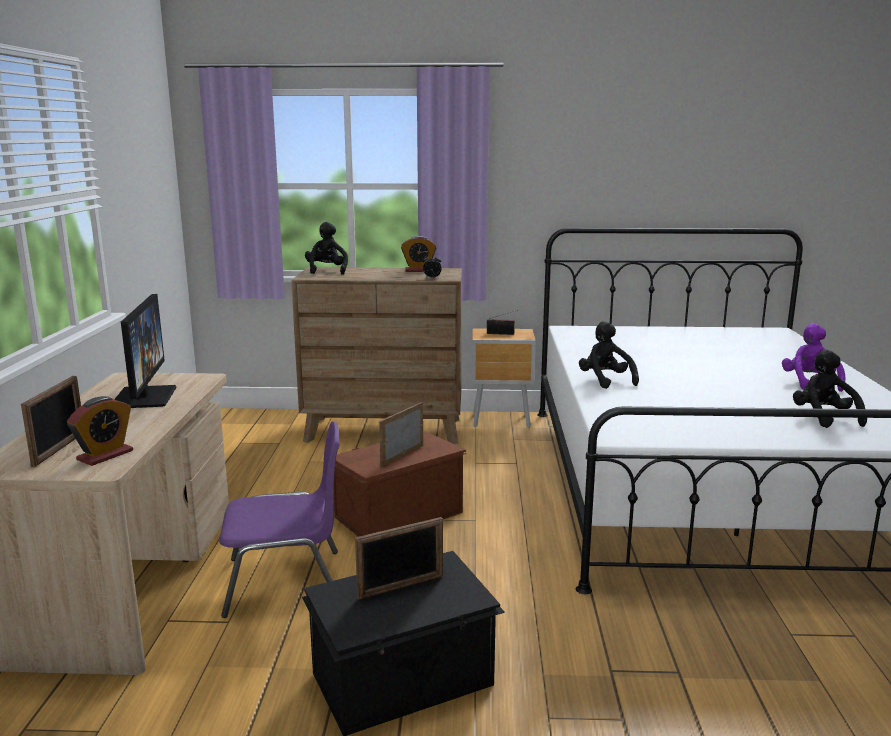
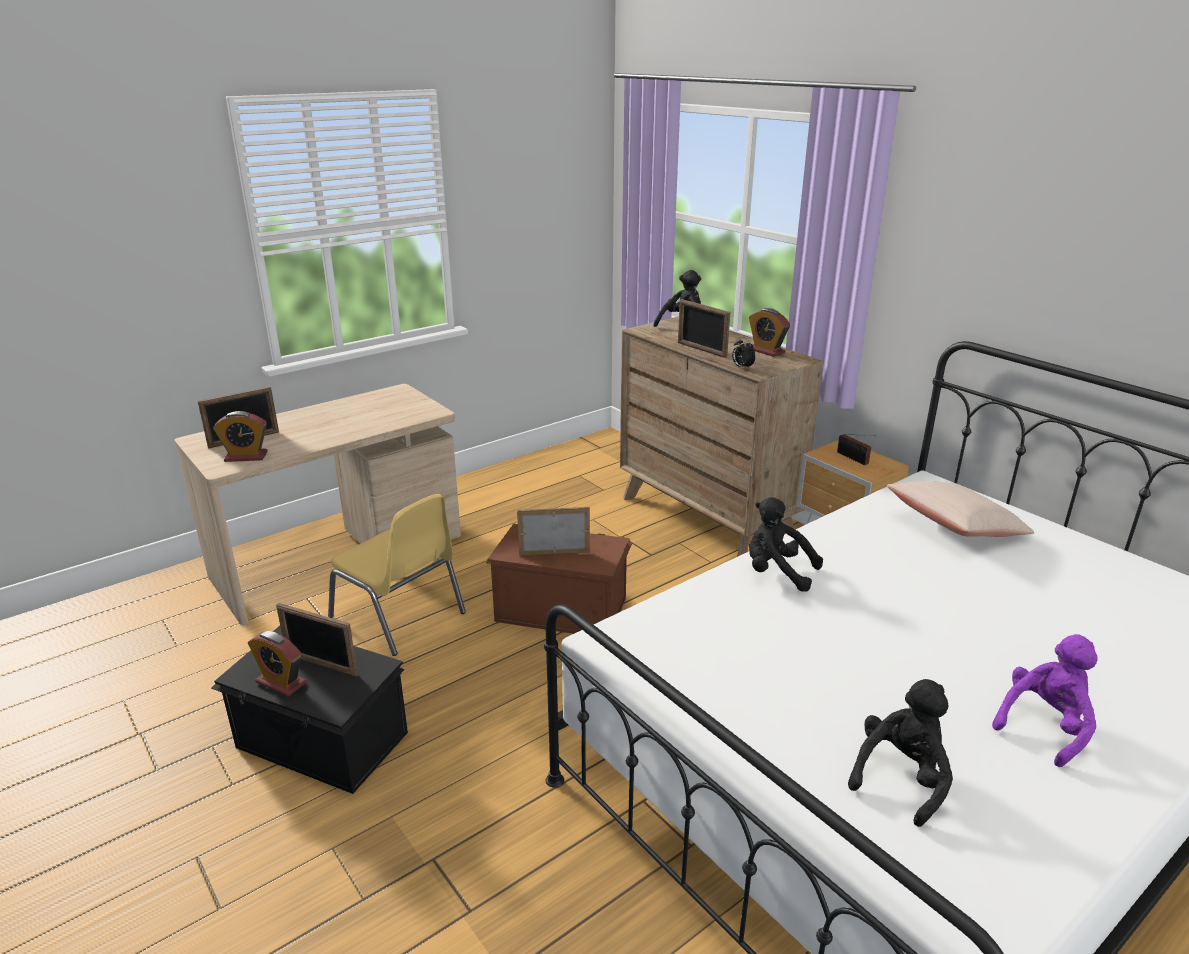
camera: 50 degrees right, 10 degrees up
(143, 397) = (366, 415): monitor -> none
(286, 582) = (399, 615): purple chair -> yellow chair
(380, 277) = (701, 350): none -> picture frame
(398, 613) = (281, 682): none -> alarm clock
(605, 381) = (777, 572): black plush toy -> black plush toy turned 90 degrees counterclockwise
(620, 339) = (955, 527): none -> beige pillow

